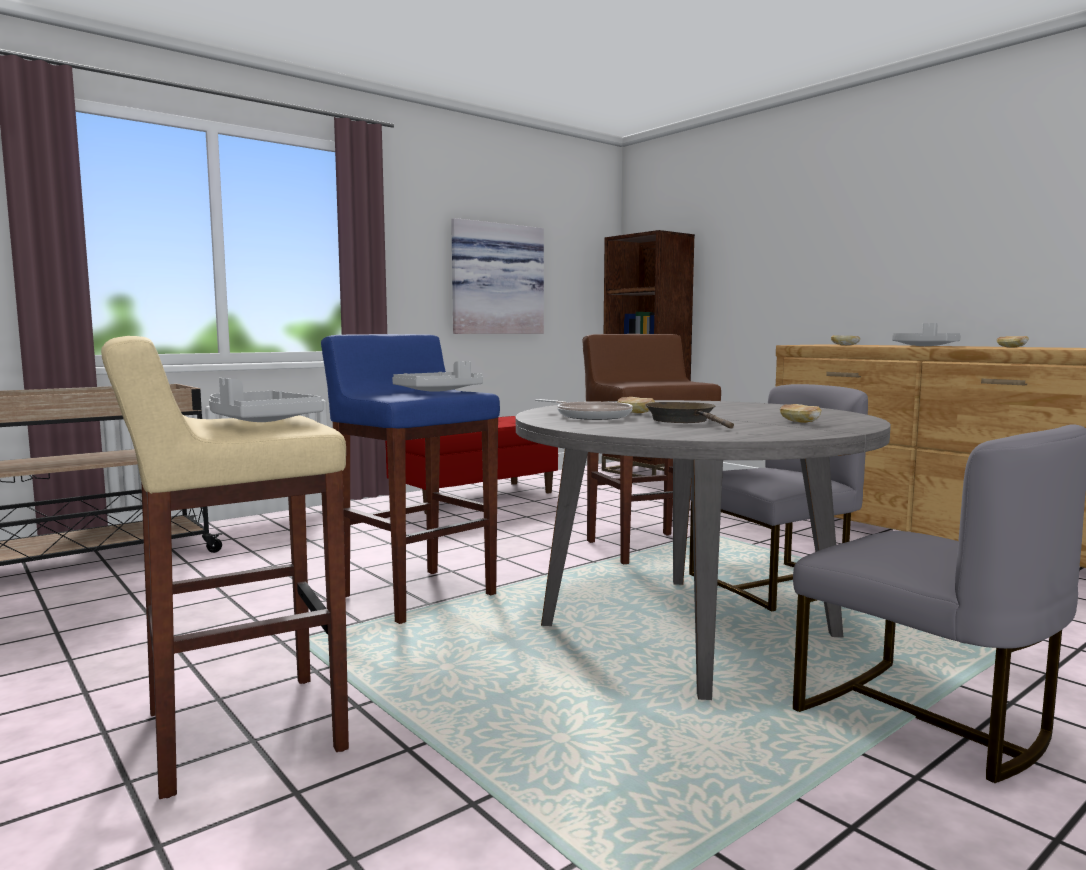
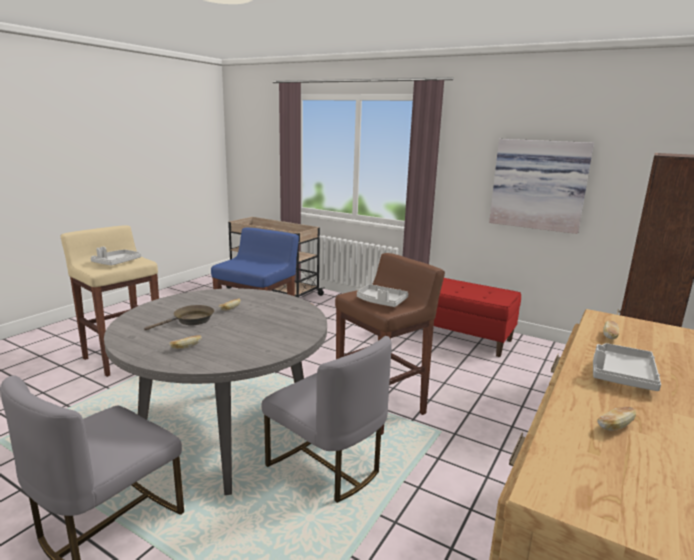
camera: 70 degrees right, 10 degrees up
(438, 391) = (258, 265): grey tray -> grey tray (381, 302)
(590, 416) = (210, 301): frying pan -> none

